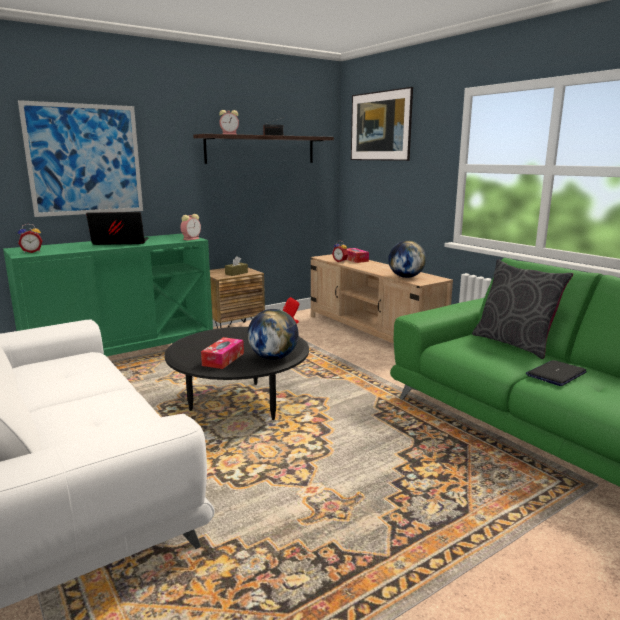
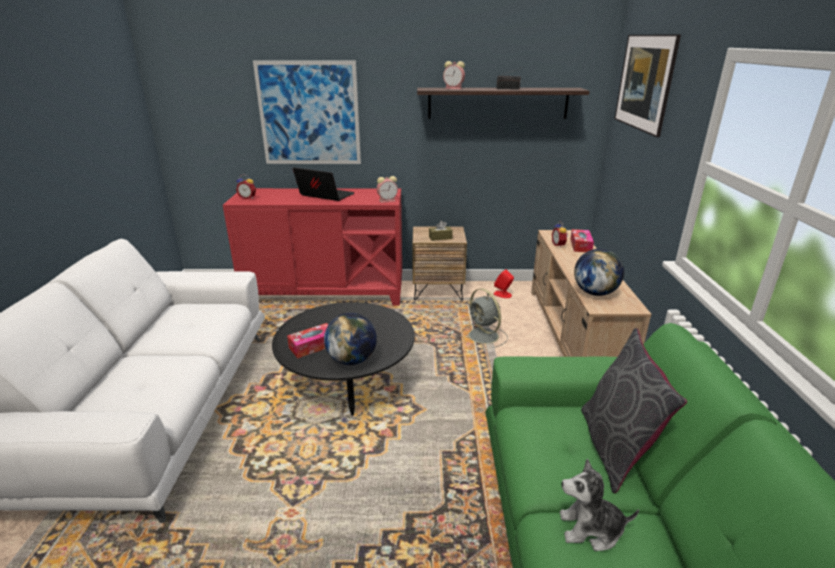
camera: 35 degrees right, 10 degrees up
(122, 355) = (325, 293): green cabinet -> red cabinet
(311, 348) = (484, 336): none -> grey fan
(556, 374) = (590, 529): laptop -> plush toy

